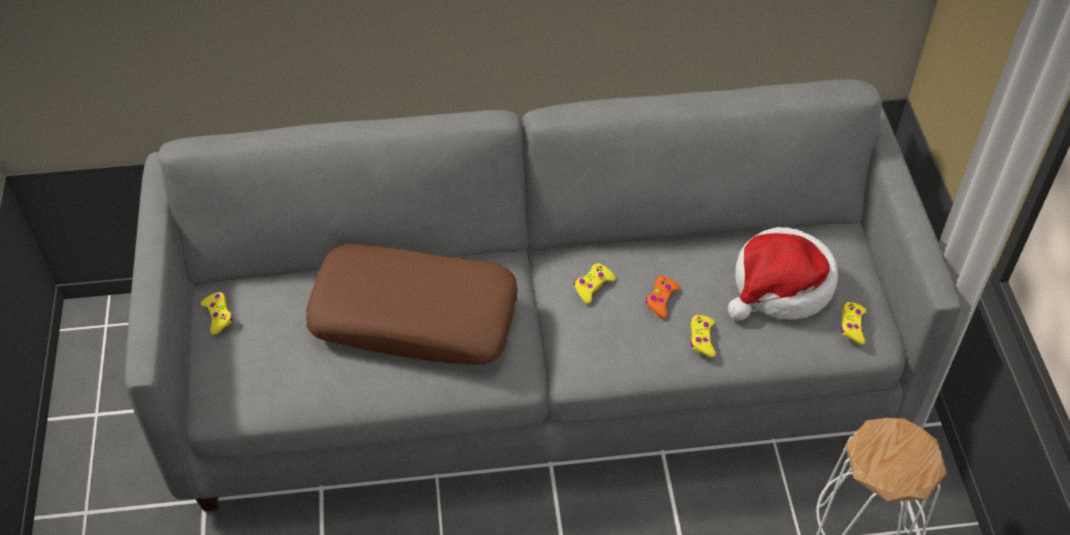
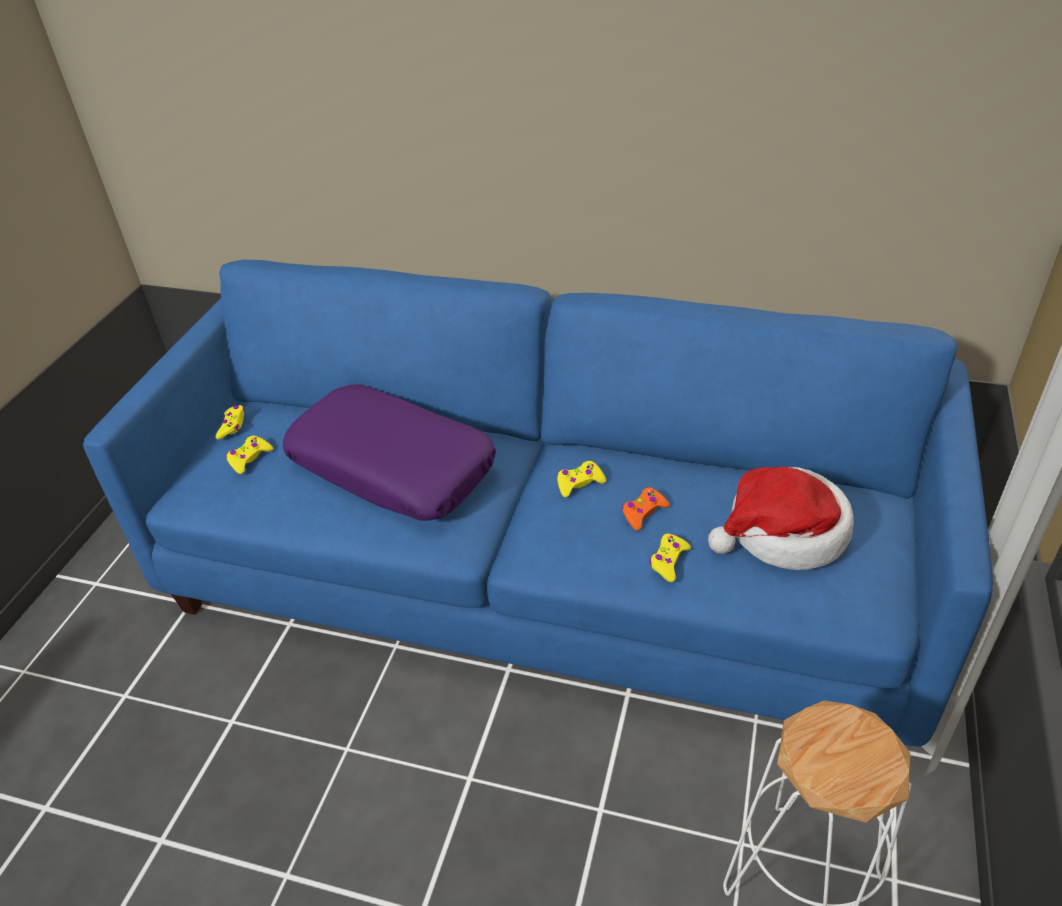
camera: 25 degrees right, 10 degrees down
(415, 317) = (393, 466): brown pillow -> purple pillow
(535, 368) = (540, 577): grey sofa -> blue sofa
(852, 326) = (854, 595): yellow game controller -> yellow game controller (249, 458)

